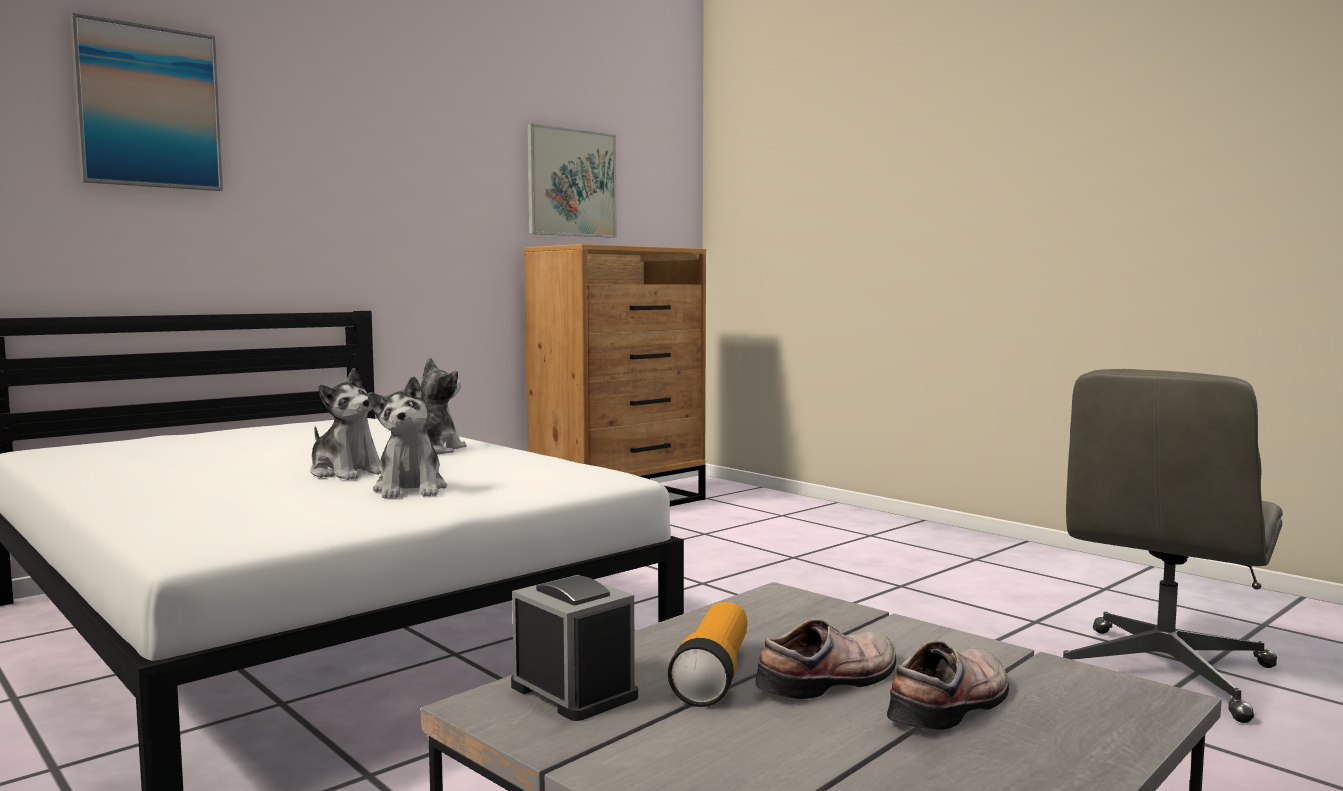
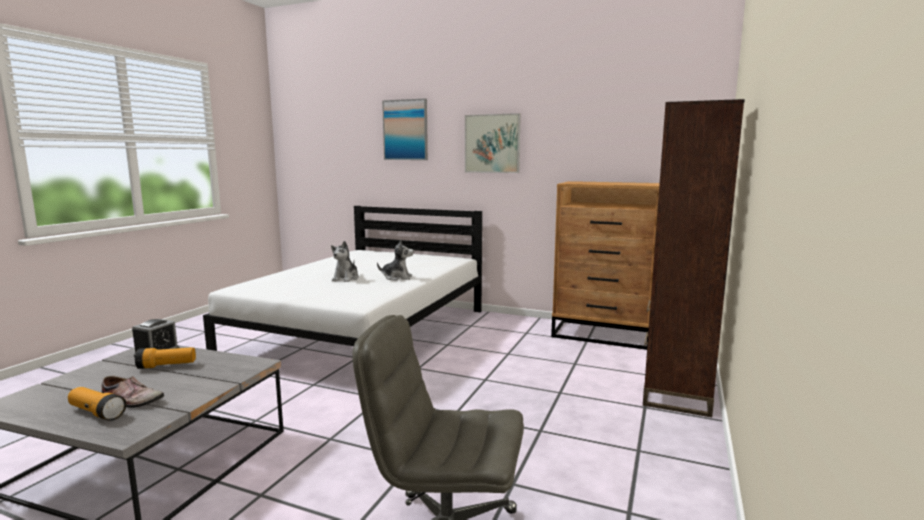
camera: 65 degrees right, 5 degrees up
(410, 489) = (322, 289): plush toy -> none
(571, 183) = (607, 142): picture -> picture (492, 143)
(833, 680) = (159, 381): shoe -> none
(841, 517) = (676, 392): none -> brown bookcase
(1021, 737) = (97, 413): none -> flashlight

